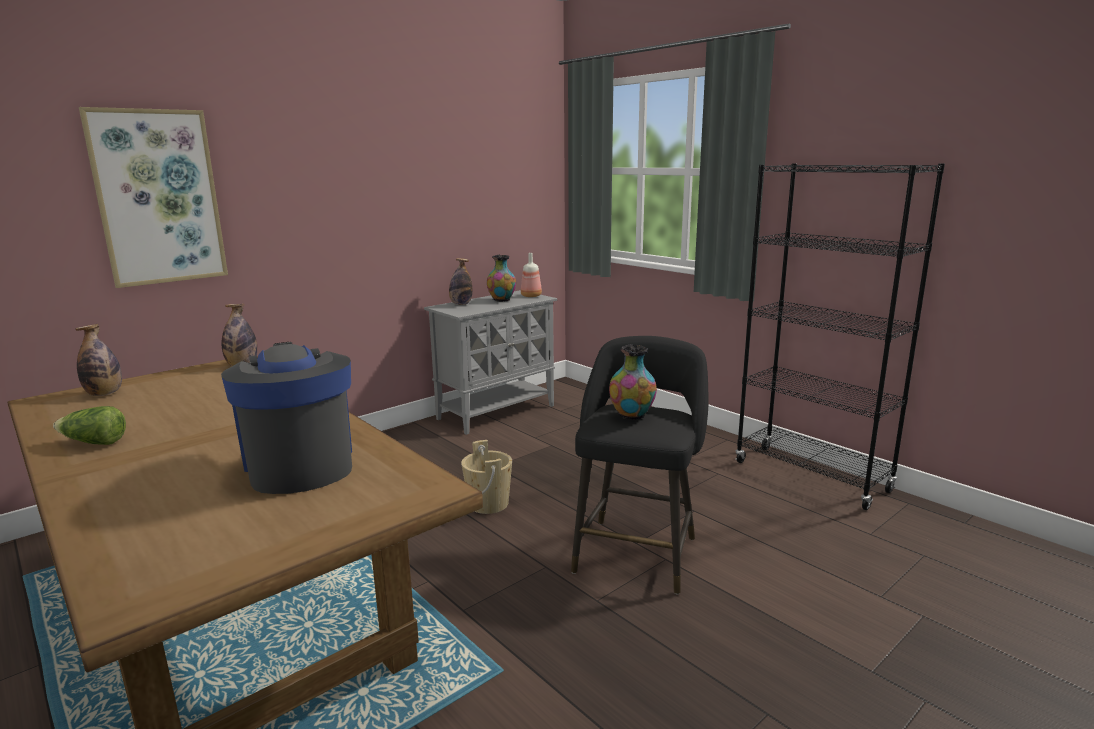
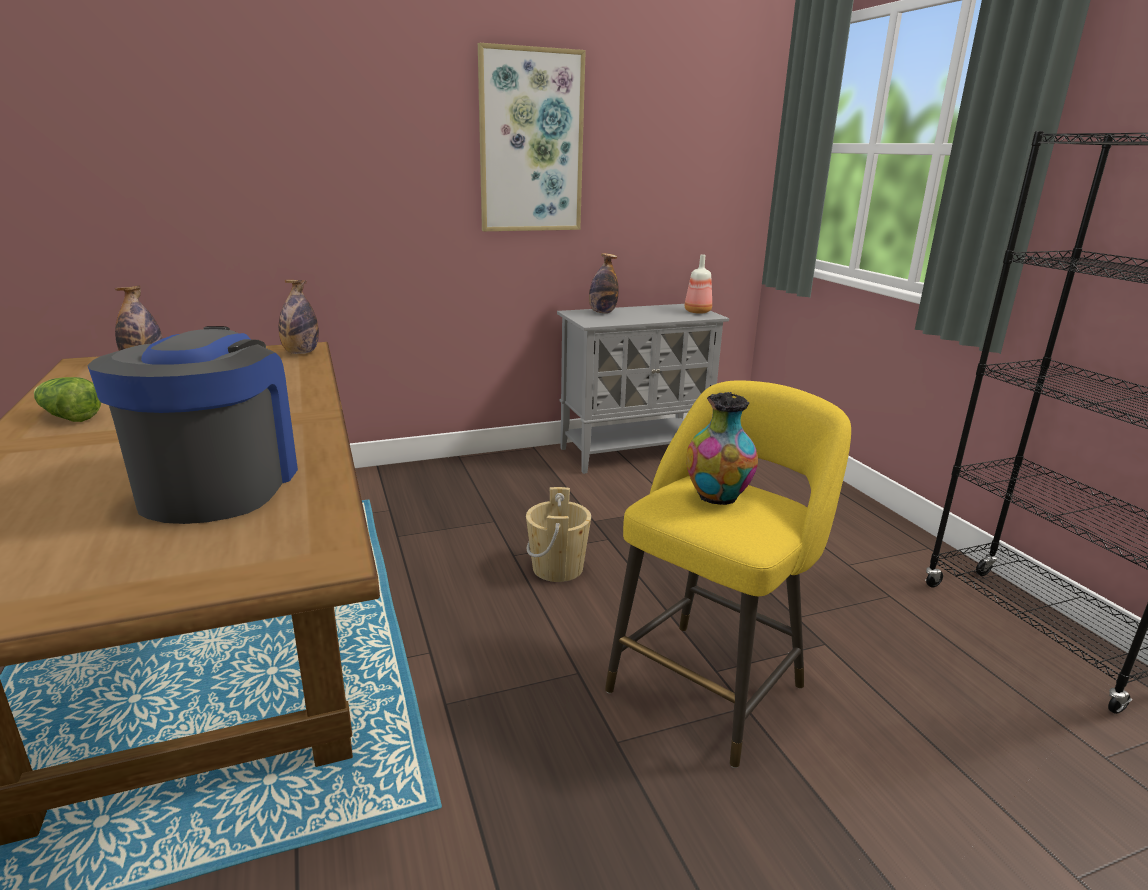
camera: 20 degrees right, 5 degrees up
(158, 198) = (245, 150): picture -> picture (531, 142)
(502, 300) = (656, 313): vase -> none
(637, 551) = (711, 683): black stool -> yellow stool

